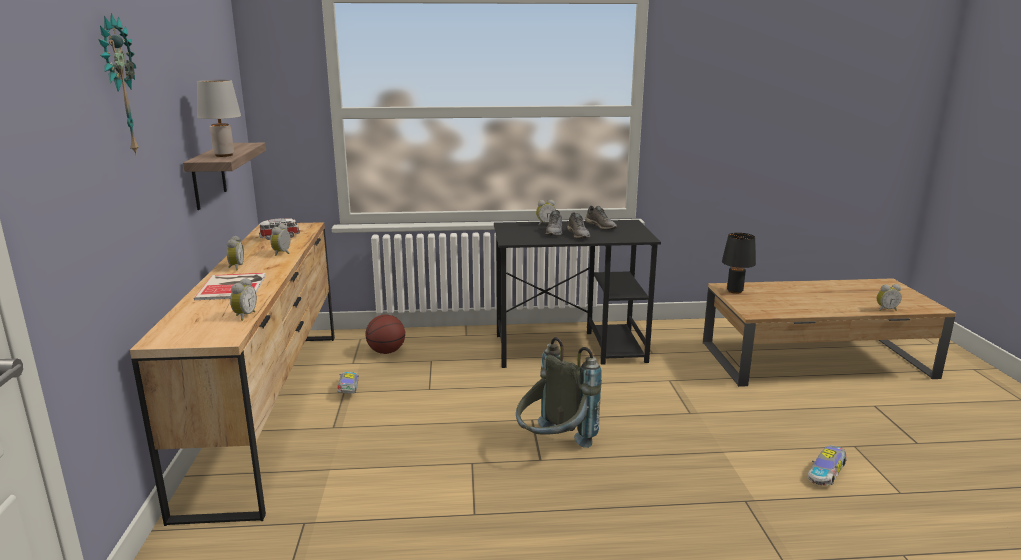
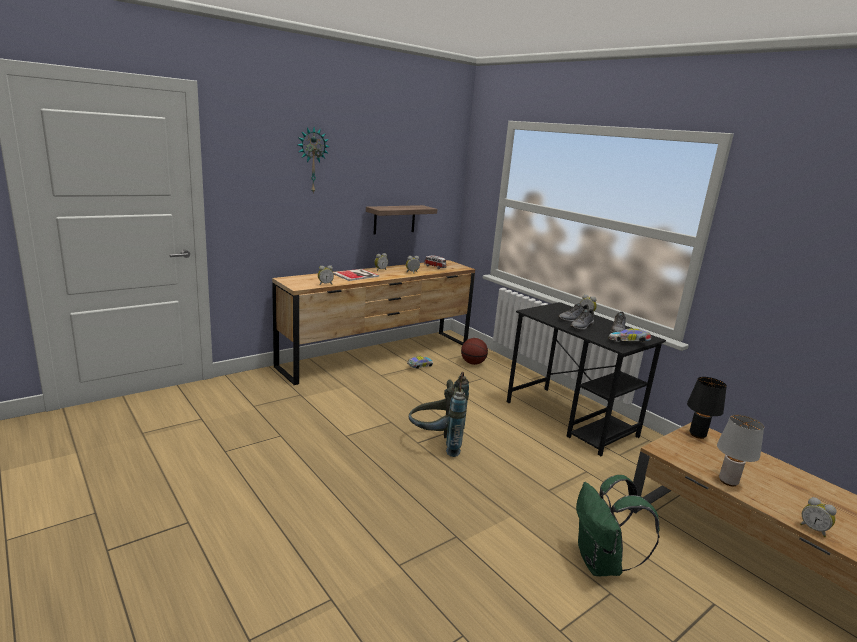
camera: 55 degrees right, 0 degrees up
(223, 155) = (390, 208): grey table lamp -> grey table lamp (727, 481)
(814, 433) = (601, 564): none -> green backpack
(826, 473) = (541, 577): toy car -> toy car (629, 343)

